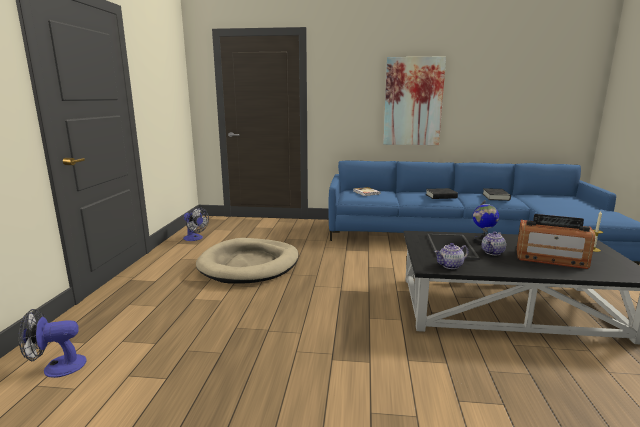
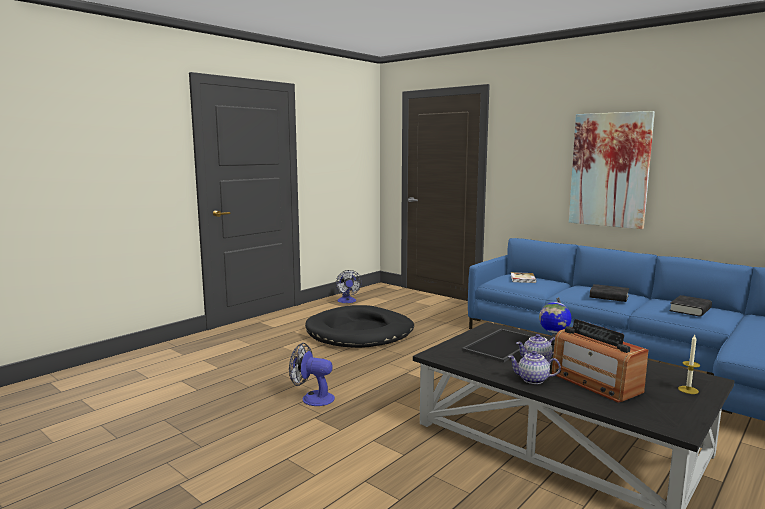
camera: 35 degrees right, 5 degrees down
(57, 367) = (154, 363): fan -> fan (312, 398)
(249, 264) = (360, 332): beige dog bed -> black dog bed
(450, 266) = (459, 359): teapot -> teapot (532, 380)

